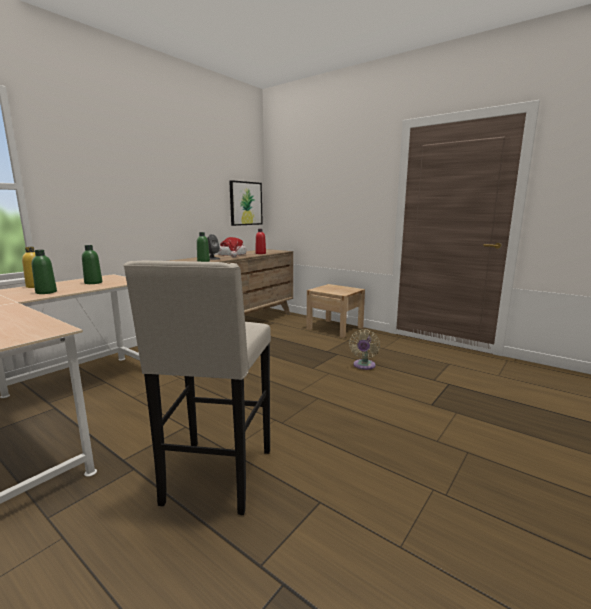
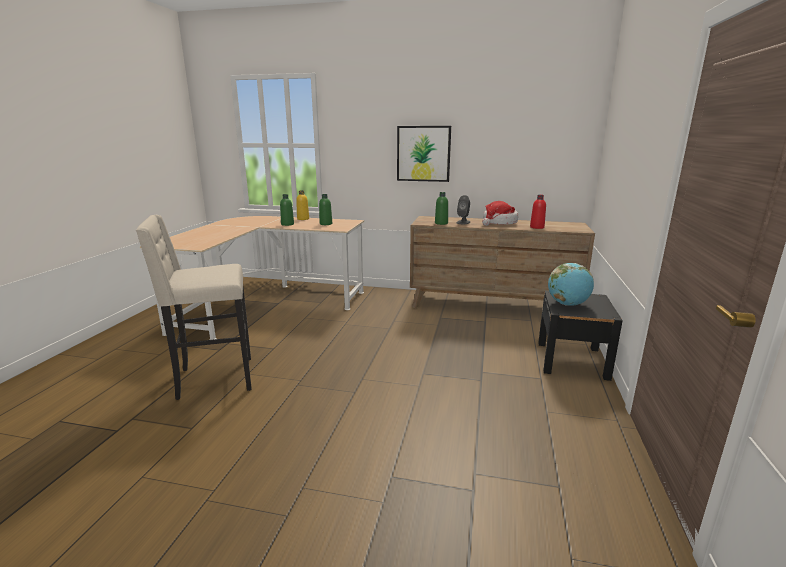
camera: 65 degrees right, 5 degrees up
(245, 203) = (558, 158): picture -> picture (423, 153)
(334, 291) = (567, 304): none -> globe
(335, 328) = (571, 360): beige nightstand -> black nightstand
(364, 366) = (463, 405): beige fan -> none

